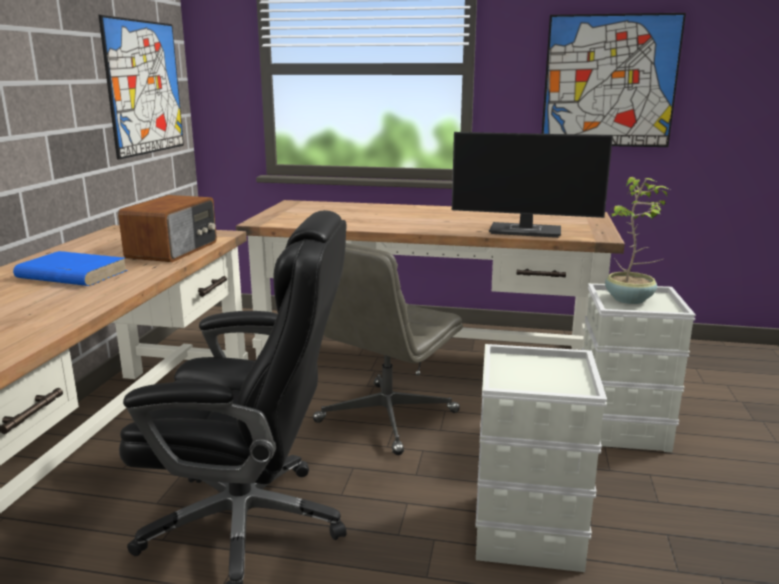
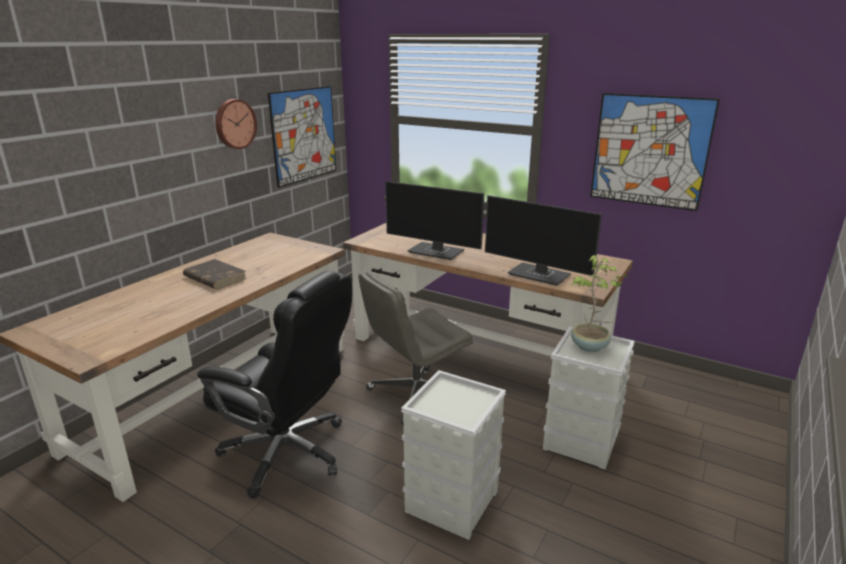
camera: 20 degrees right, 5 degrees up
(58, 52) = (234, 124): none -> wall clock
(71, 274) = (214, 277): blue book -> brown book
(174, 250) = (286, 263): radio -> none
(376, 223) = (437, 252): none -> monitor

